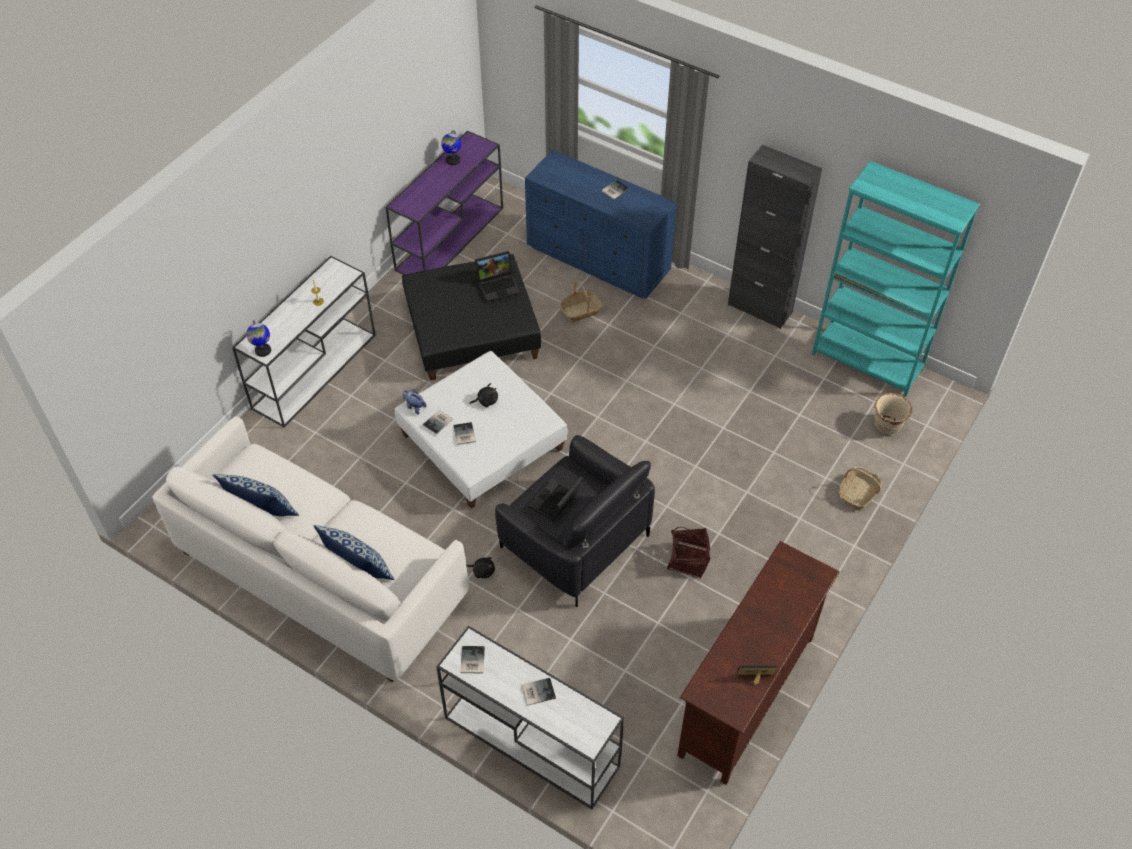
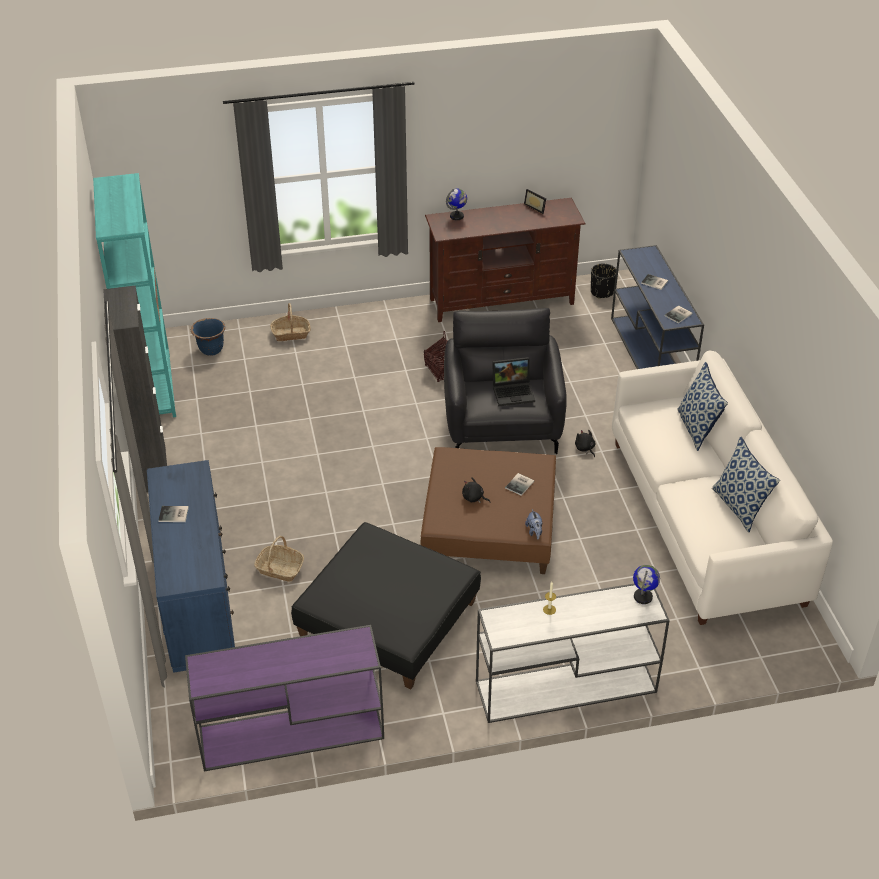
camera: 135 degrees left, 10 degrees down
(439, 422) = (529, 505): book -> none
(452, 160) = (252, 671): globe -> globe (457, 216)
(481, 442) = (490, 526): white ottoman -> brown ottoman
(498, 285) = (345, 580): laptop -> none
(529, 741) = (651, 356): white console table -> blue console table
(670, 804) = (602, 292): none -> black planter
(887, 426) = (211, 350): beige planter -> blue planter

